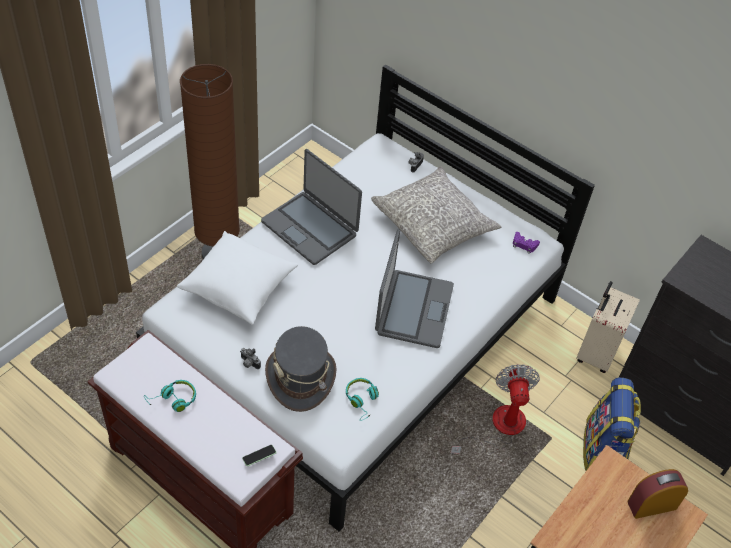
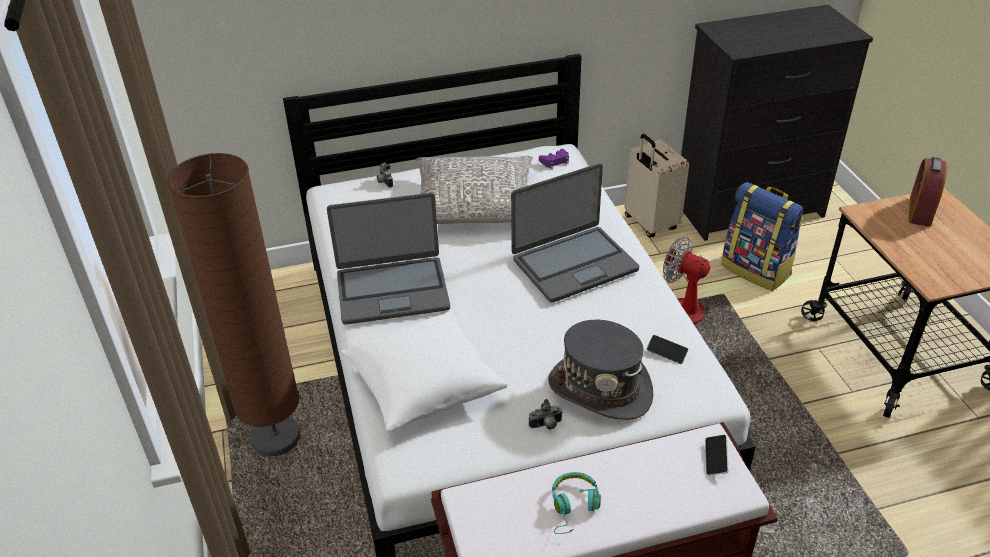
camera: 50 degrees left, 10 degrees down
(362, 400) = (666, 353): turquoise headphones -> phone
(413, 309) = (574, 264): laptop -> laptop turned 105 degrees clockwise

